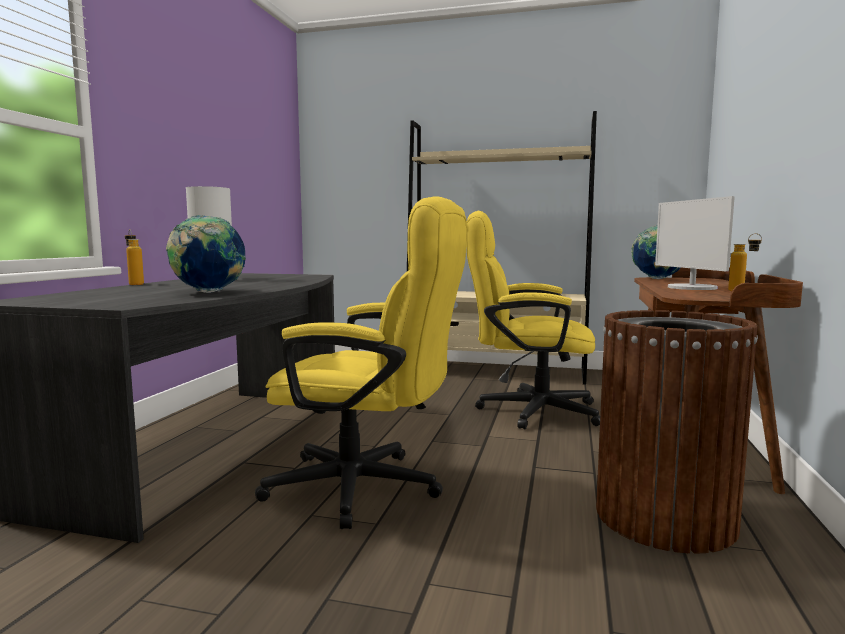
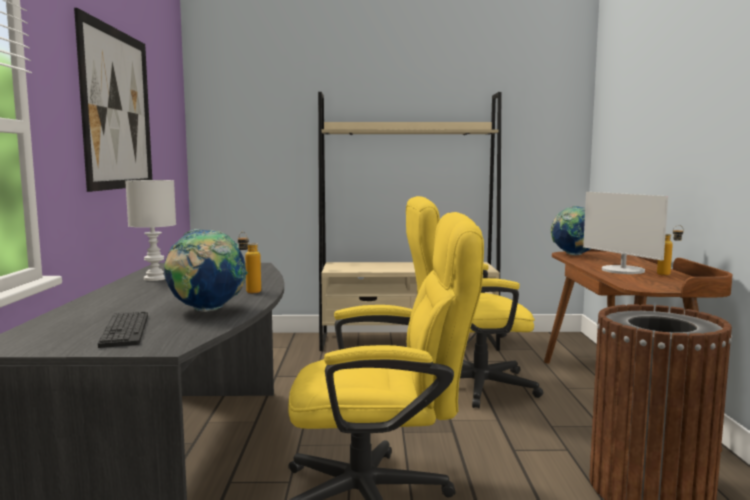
camera: 15 degrees left, 0 degrees up
(117, 298) = (125, 330): none -> keyboard
(135, 284) = (85, 296): bottle -> bottle (249, 291)
(207, 133) = (118, 109): none -> picture

